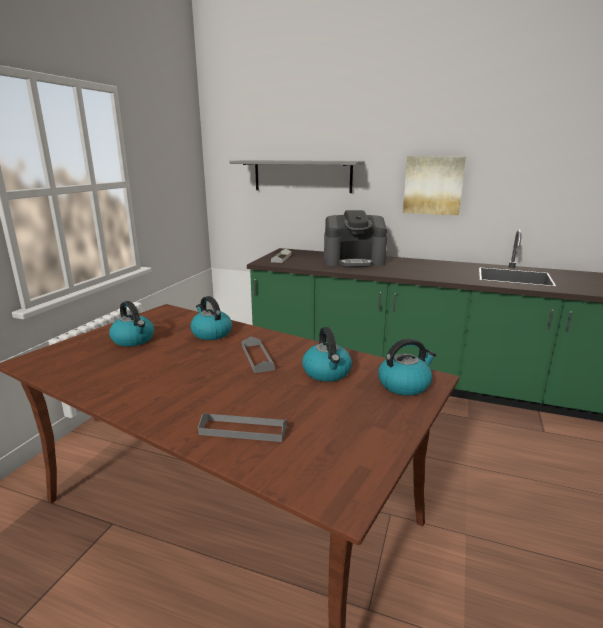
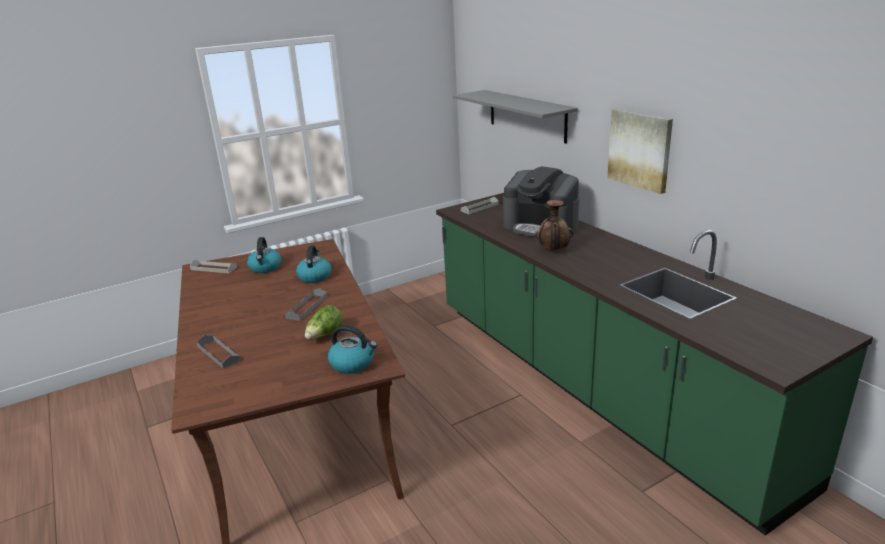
camera: 40 degrees right, 5 degrees up
(57, 356) = (213, 268): none -> grey tray
(327, 373) = (325, 335): kettle -> lettuce
(396, 271) = (553, 250): none -> vase

